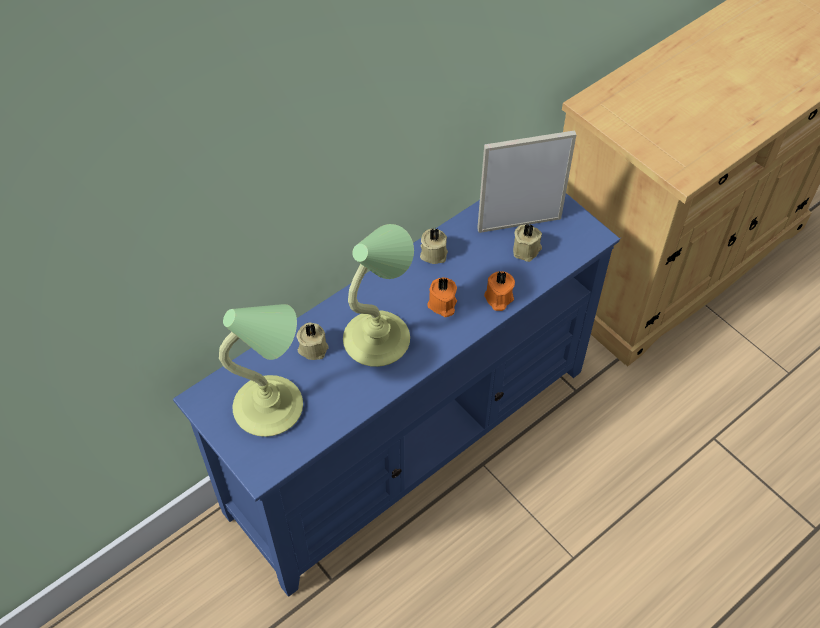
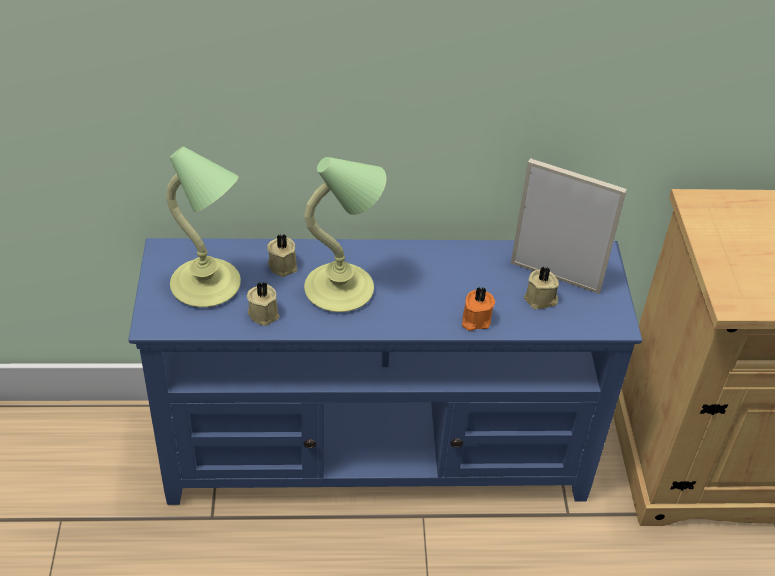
camera: 35 degrees right, 10 degrees down
(433, 253) = (454, 256): beige candle -> beige candle (264, 313)
(442, 305) = (421, 297): orange candle -> none

